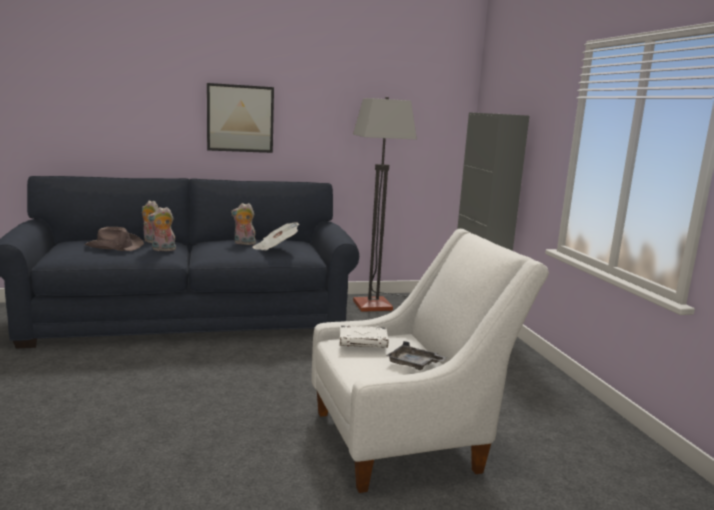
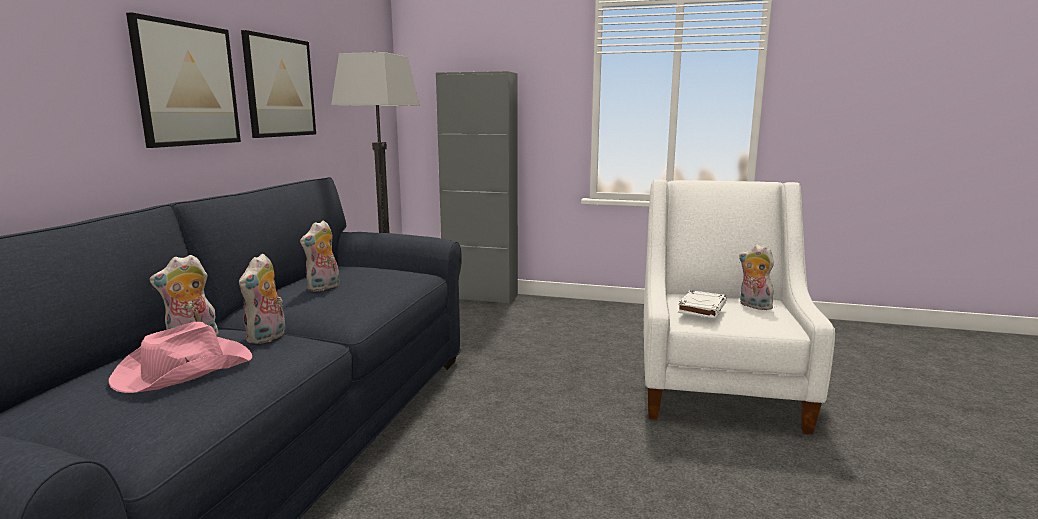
camera: 60 degrees left, 0 degrees up
(114, 246) = (182, 370): brown hat -> pink hat
(275, 248) = (379, 277): newspaper -> none
(319, 120) = (280, 87): none -> picture
(414, 364) = (753, 306): grey tray -> plush toy

